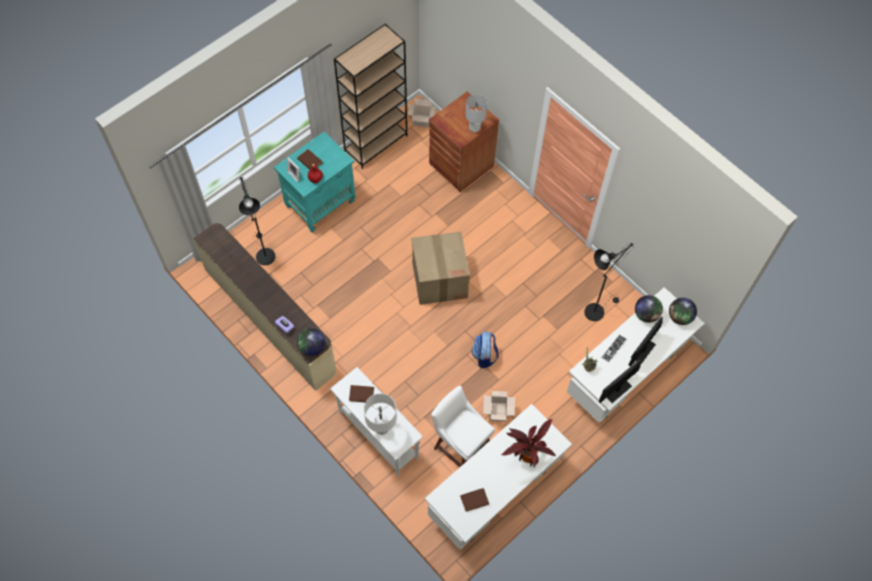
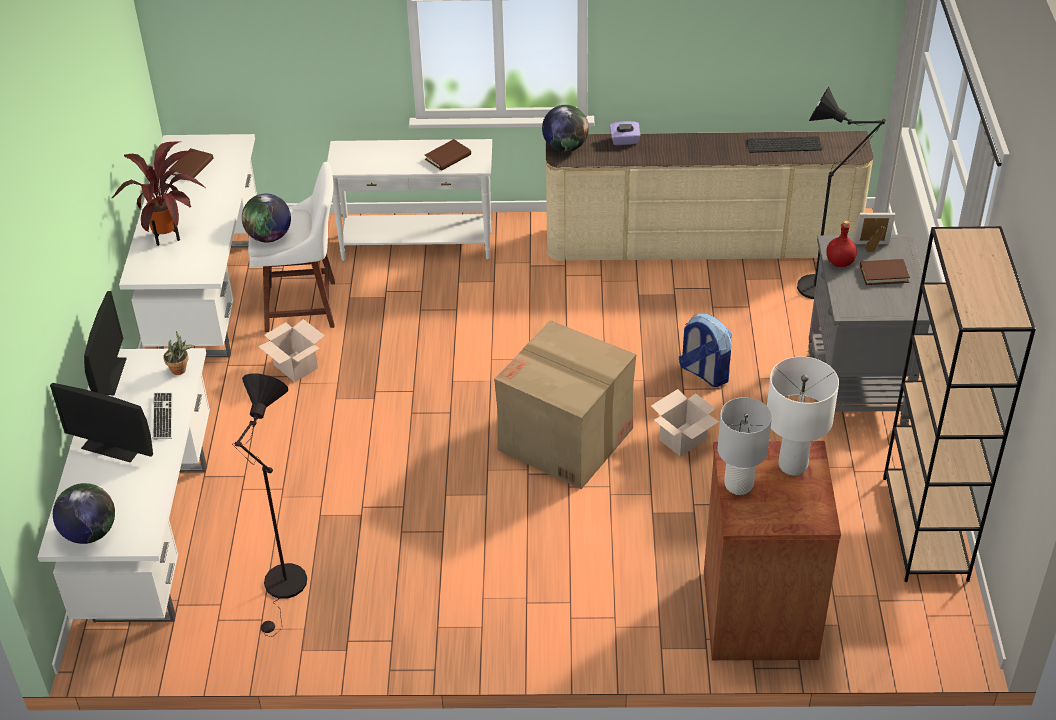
camera: 135 degrees right, 20 degrees down
(232, 262) = (784, 144): none -> keyboard
(321, 204) = (855, 391): turquoise cart -> grey cart
(382, 428) = (382, 150): white table lamp -> white table lamp (793, 465)
(422, 120) = (924, 627): cardboard box -> cardboard box (682, 440)
(484, 356) = (387, 407): backpack -> backpack (704, 373)
(643, 350) = (112, 447): monitor -> monitor turned 120 degrees clockwise
(646, 314) = (152, 495): globe -> globe (269, 237)

